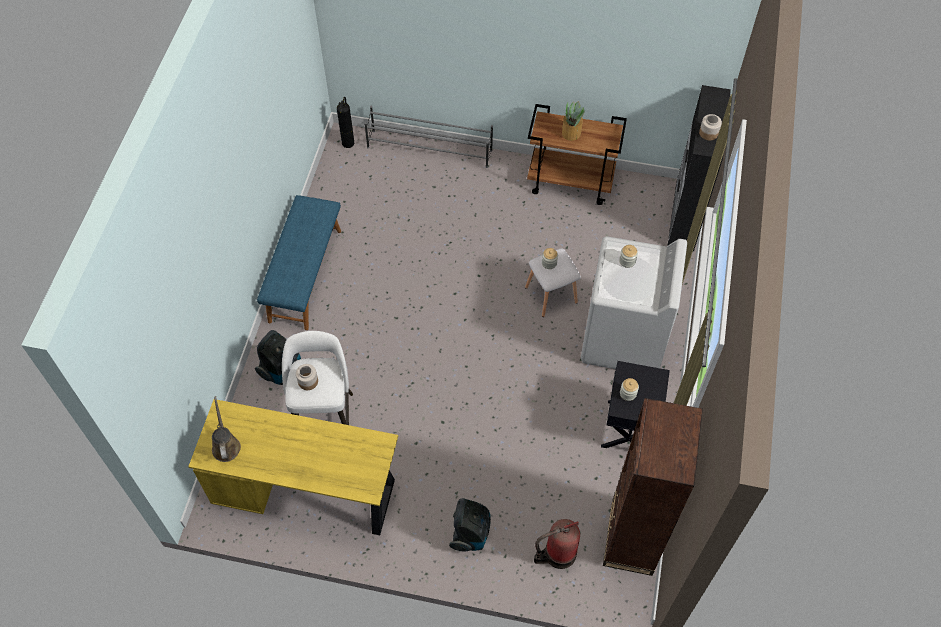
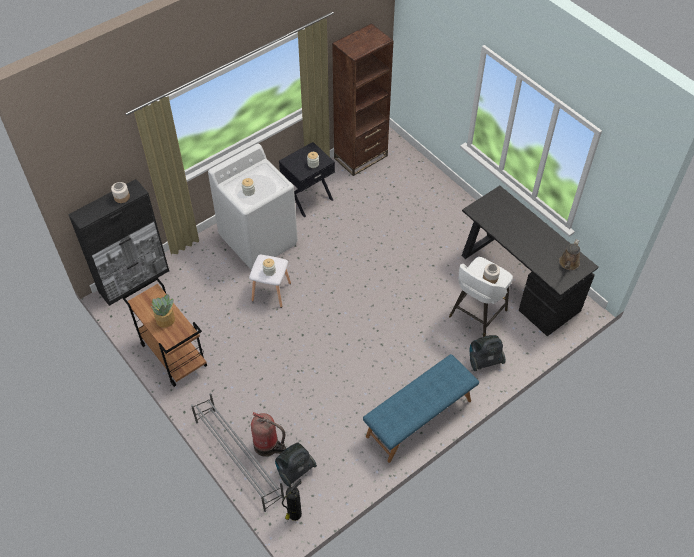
camera: 140 degrees left, 5 degrees down
(307, 491) = (517, 281): yellow desk -> black desk
(470, 533) = (441, 207): vacuum cleaner -> vacuum cleaner (294, 470)
(557, 554) = (405, 172): fire extinguisher -> fire extinguisher (268, 446)

